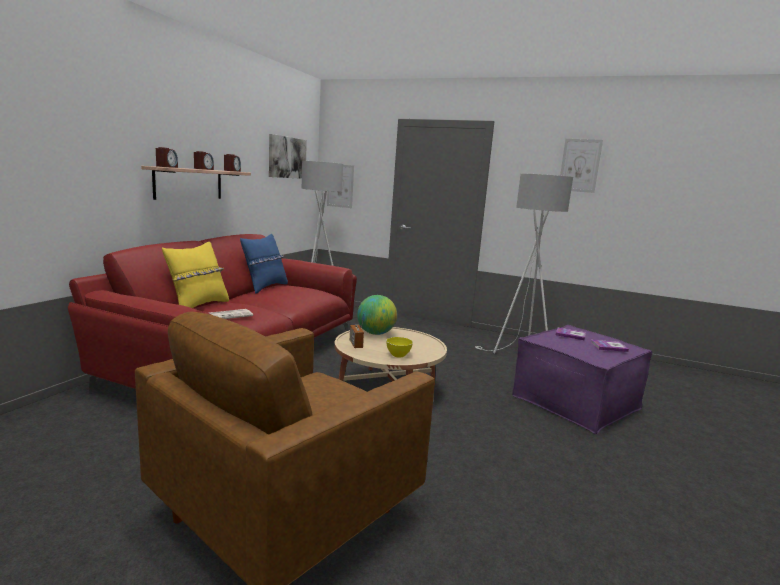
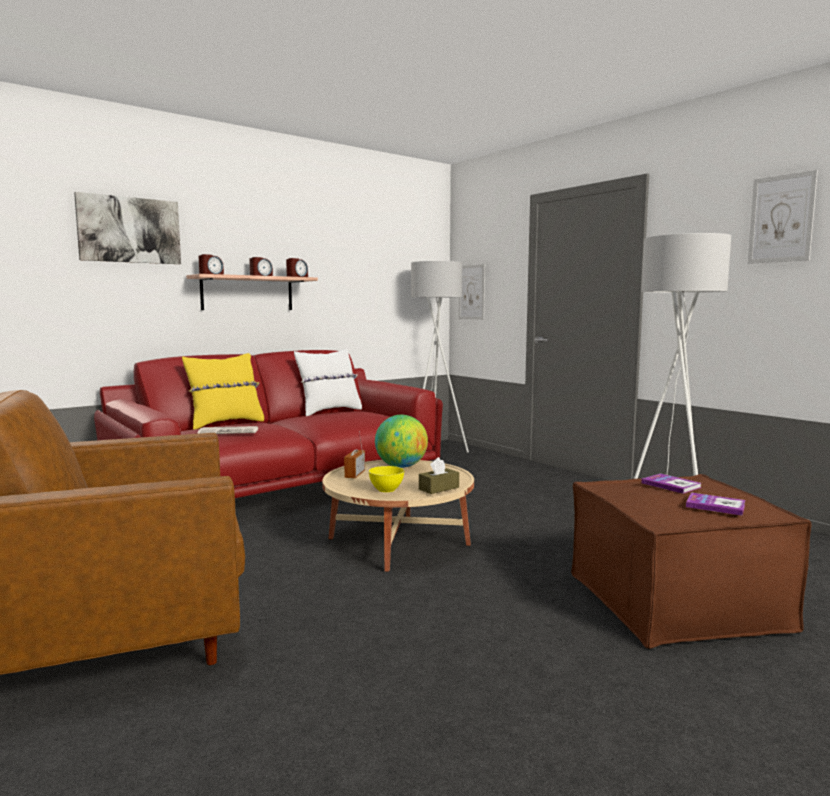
camera: 30 degrees right, 5 degrees down
(265, 287) = (329, 411): blue pillow -> white pillow
(287, 157) = (395, 261): picture -> picture (129, 230)
(431, 350) = (439, 488): none -> brown tissue box
(575, 402) = (675, 601): purple ottoman -> brown ottoman

